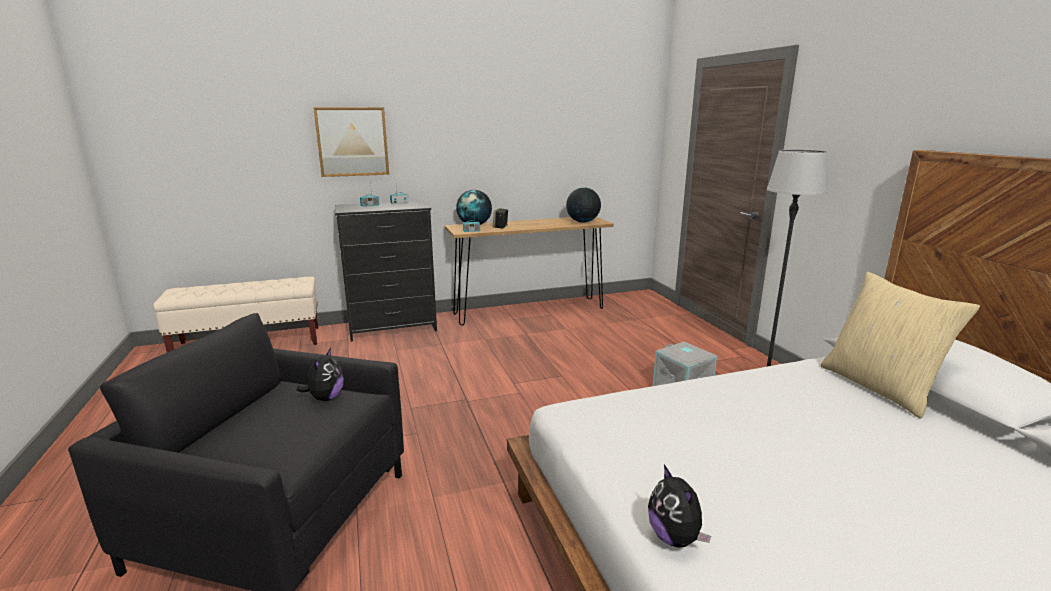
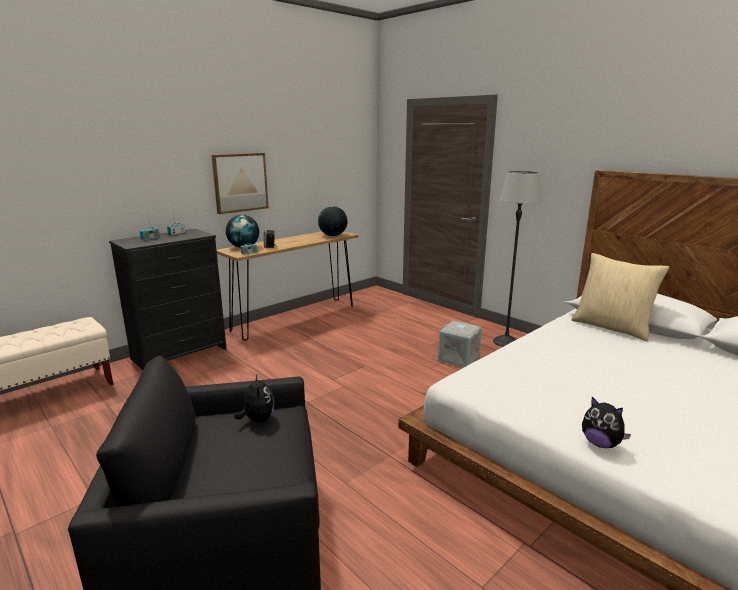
camera: 25 degrees left, 0 degrees up
(352, 142) = (121, 176): picture -> picture (240, 182)

